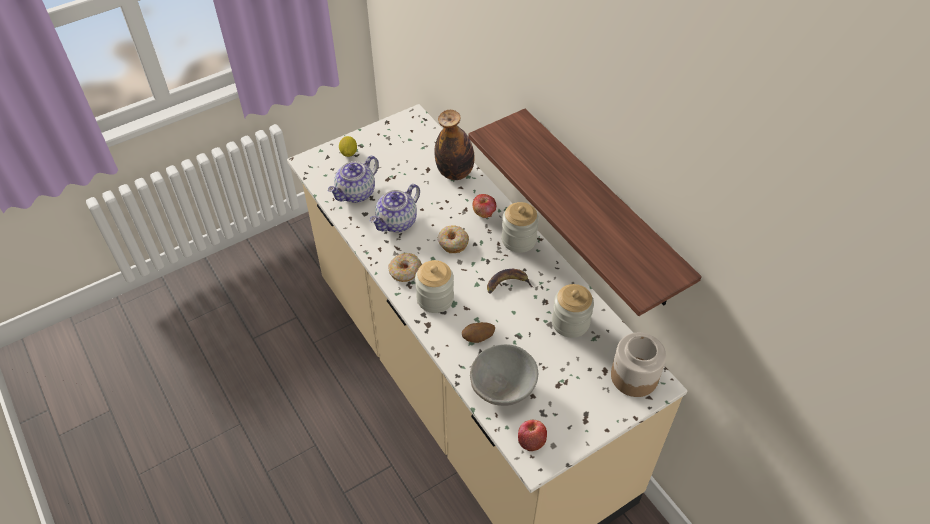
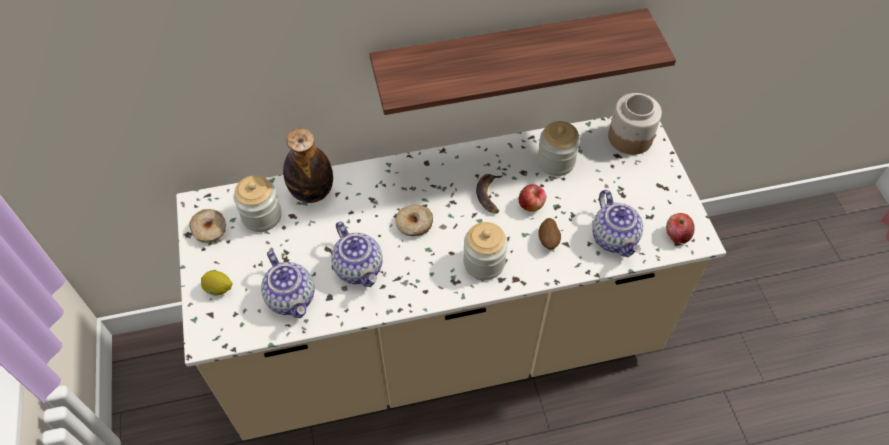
camera: 70 degrees left, 5 degrees up
(405, 271) = (435, 280): donut -> donut (210, 230)
(484, 213) = (385, 184): apple -> apple (531, 205)
(503, 389) = (615, 238): grey bowl -> teapot
(519, 240) = (436, 167): jar -> jar (262, 216)

